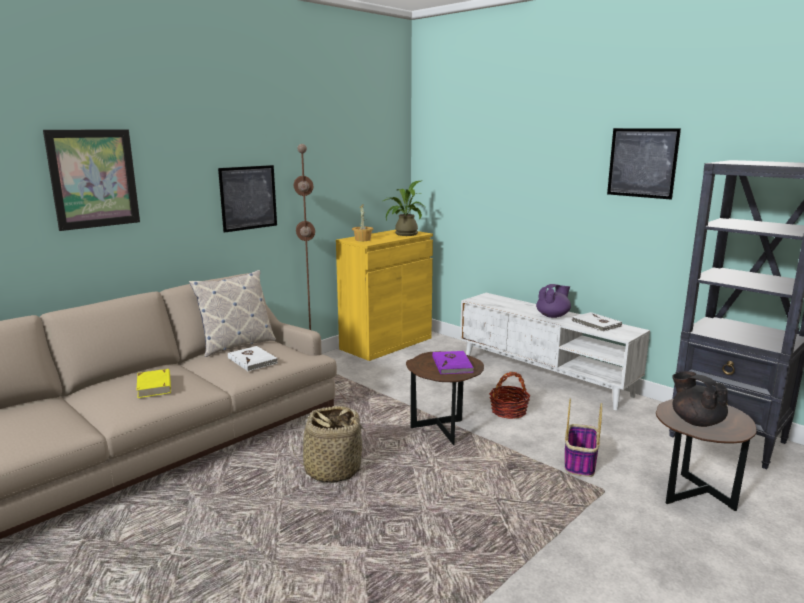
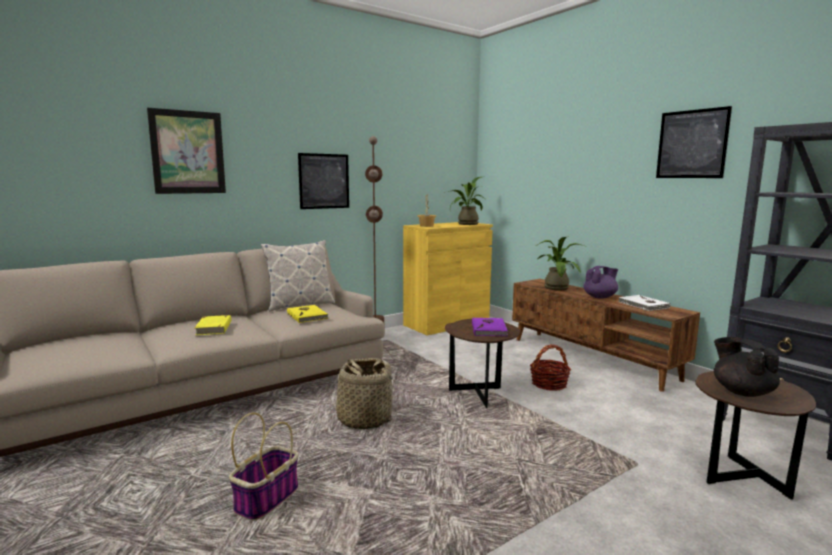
camera: 10 degrees right, 5 degrees down
(253, 360) = (307, 315): white book -> yellow book
(506, 304) = (556, 287): none -> potted plant
(544, 377) = (591, 358): white tv stand -> brown tv stand
(579, 462) = (614, 435): basket -> basket (267, 498)

